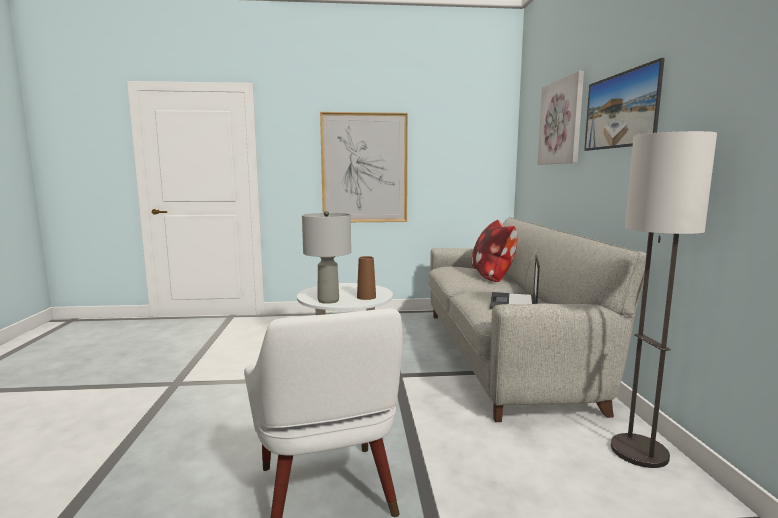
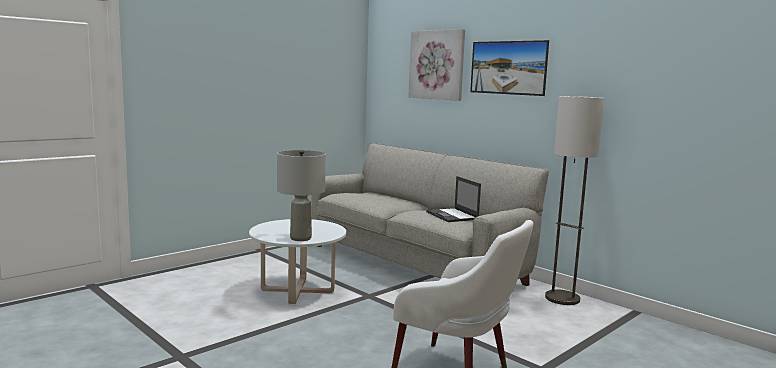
camera: 40 degrees left, 0 degrees up
(364, 168) = (241, 96): picture -> none
(366, 297) = (324, 230): brown vase -> none
(492, 276) = (388, 198): pillow -> none

